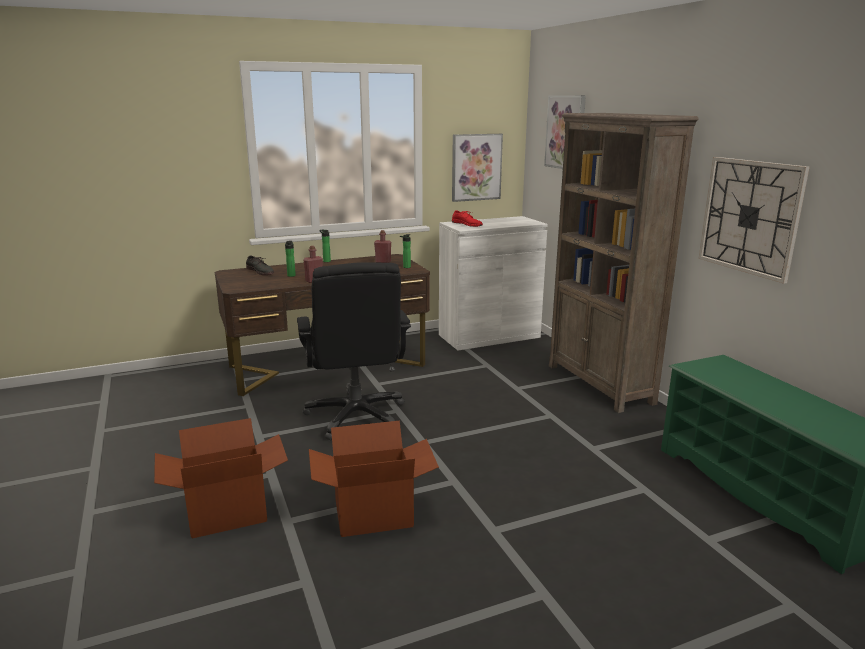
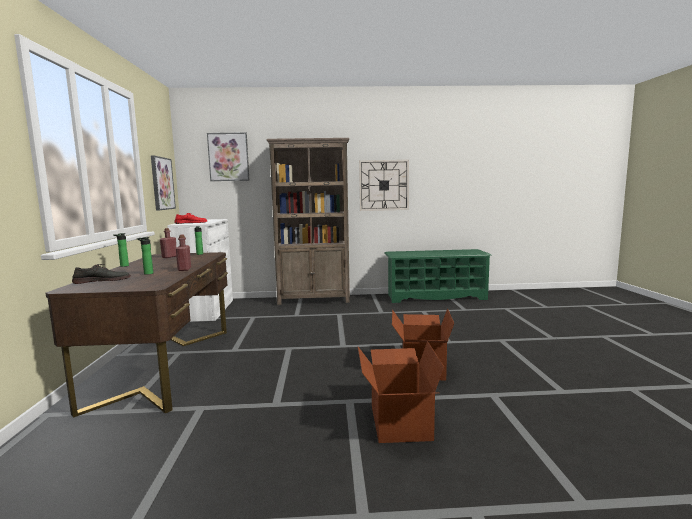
camera: 70 degrees left, 10 degrees down
(356, 416) = (282, 362): black office chair -> none

